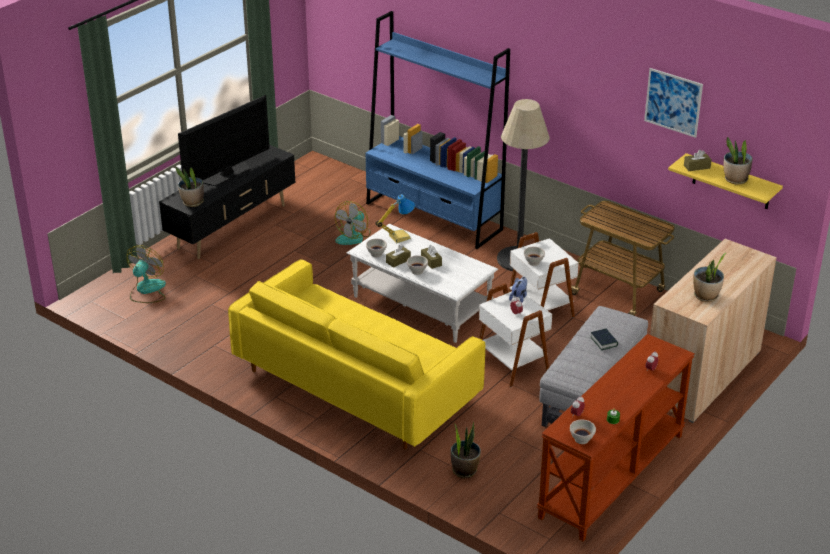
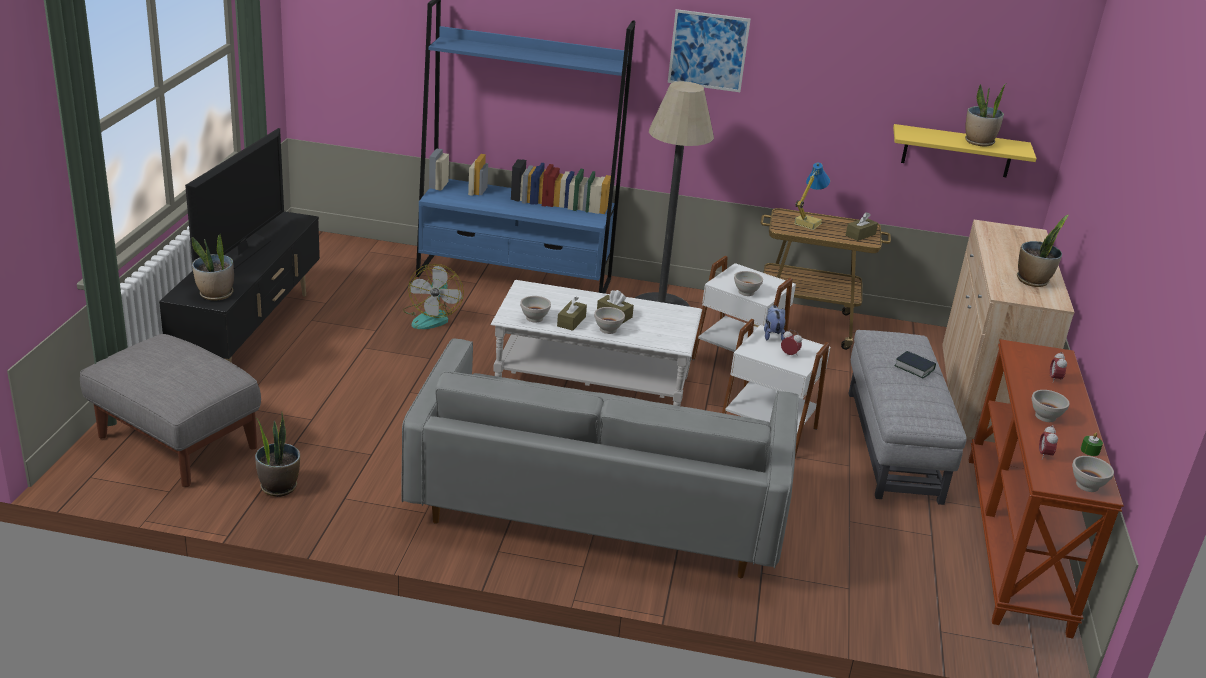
camera: 30 degrees left, 5 degrees down
(147, 290) = (177, 442): fan -> grey ottoman
(356, 385) = (599, 505): yellow sofa -> grey sofa
(399, 237) = (544, 293): table lamp -> table lamp (806, 223)
(464, 470) = (843, 585): potted plant -> potted plant (279, 486)
(610, 392) = (1046, 417): none -> white bowl
(673, 102) = (880, 58): picture -> picture (708, 51)
(697, 167) = (924, 135): brown tissue box -> brown tissue box (860, 235)

